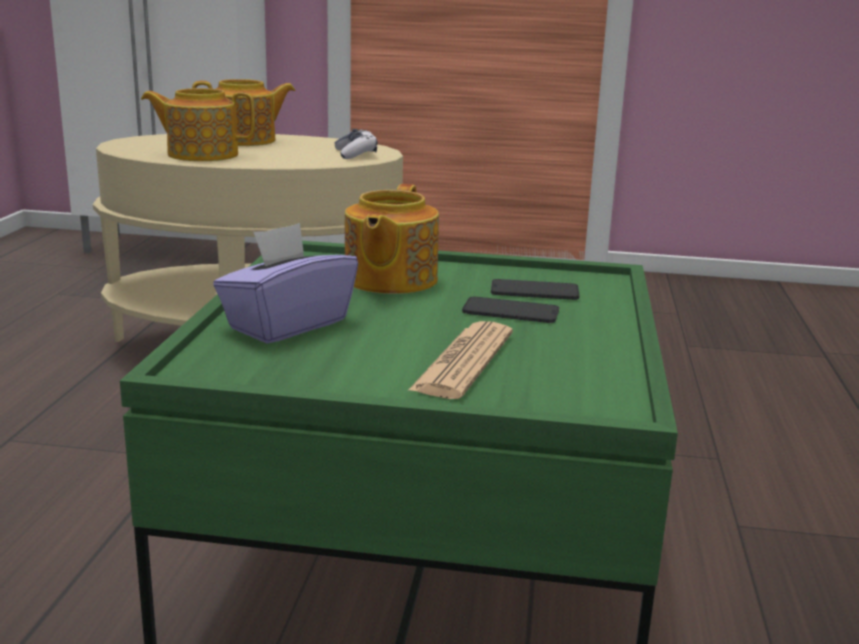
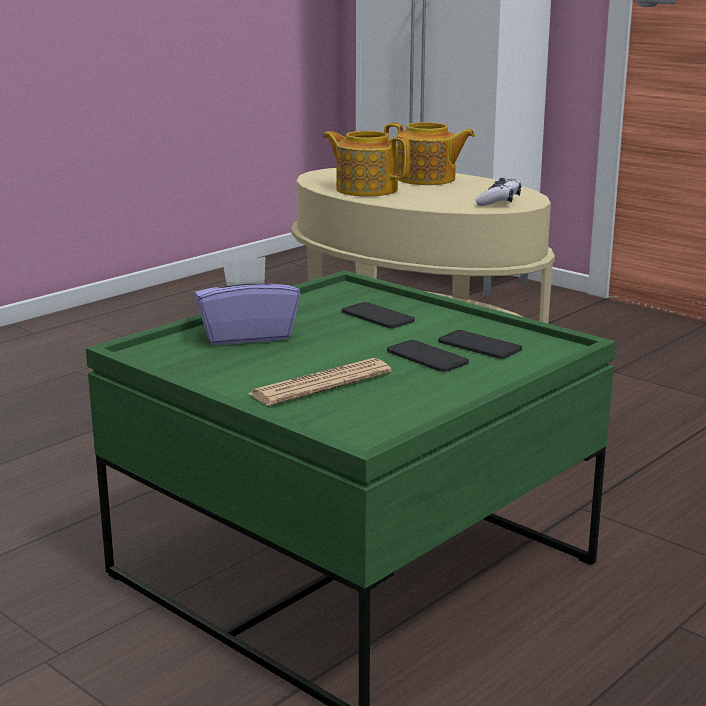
camera: 35 degrees right, 0 degrees up
(389, 280) = (377, 316): teapot -> phone

